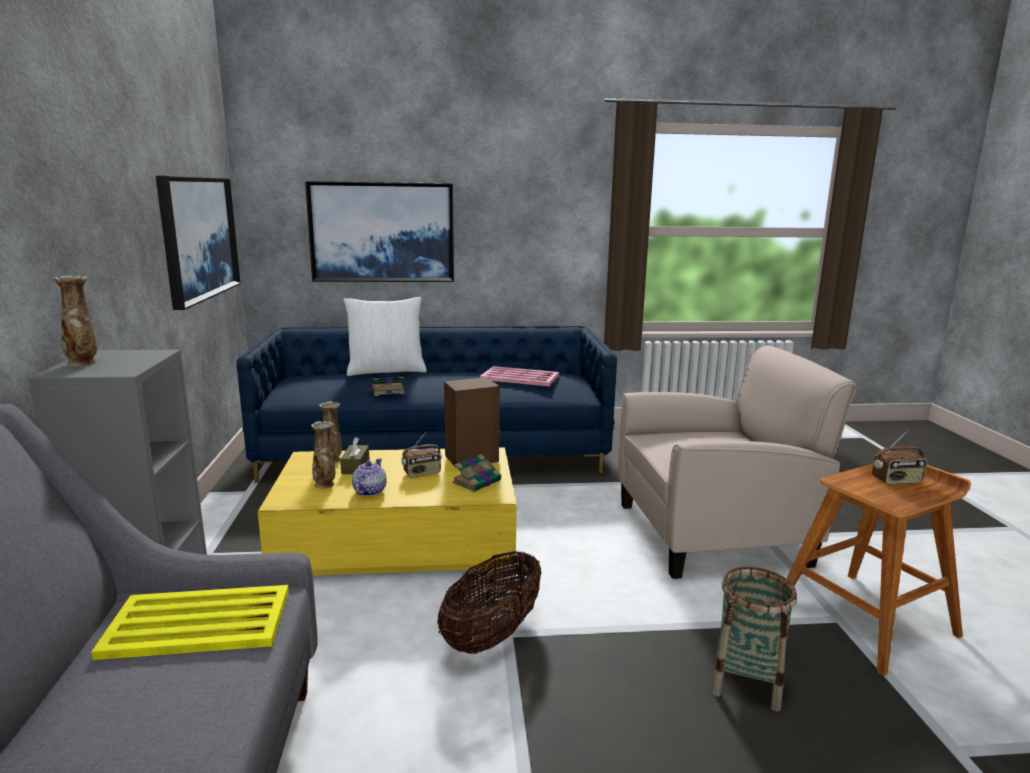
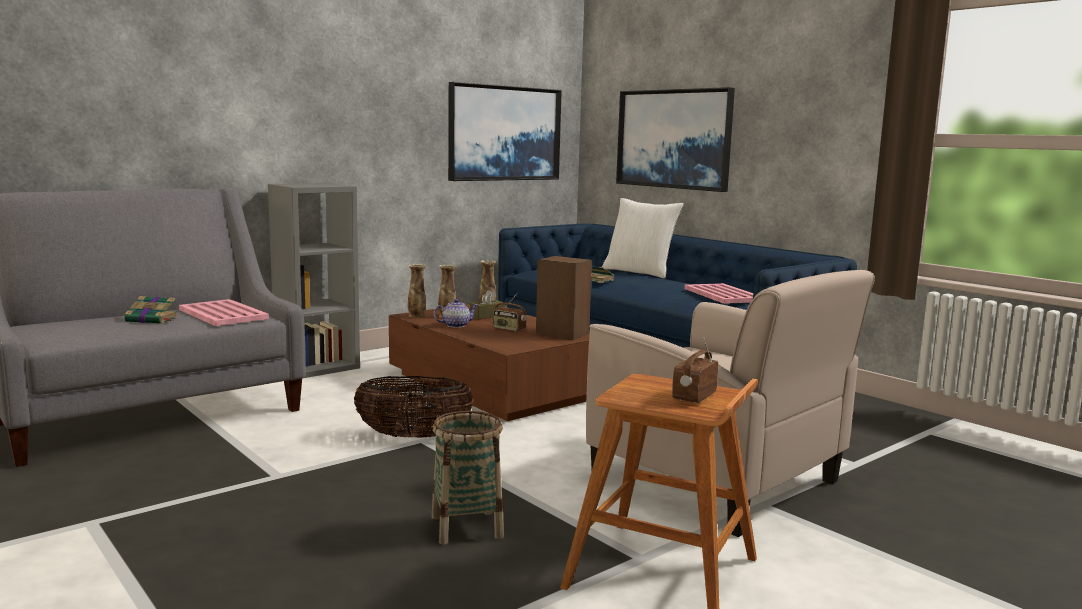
camera: 55 degrees right, 5 degrees down
(83, 363) = (303, 184): vase -> vase (416, 316)
(200, 623) = (223, 314): yellow tray -> pink tray
(398, 540) = (492, 386): yellow coffee table -> brown coffee table
(477, 481) = (523, 341): book -> book (152, 320)
(897, 481) = (693, 396): radio -> radio turned 75 degrees clockwise

